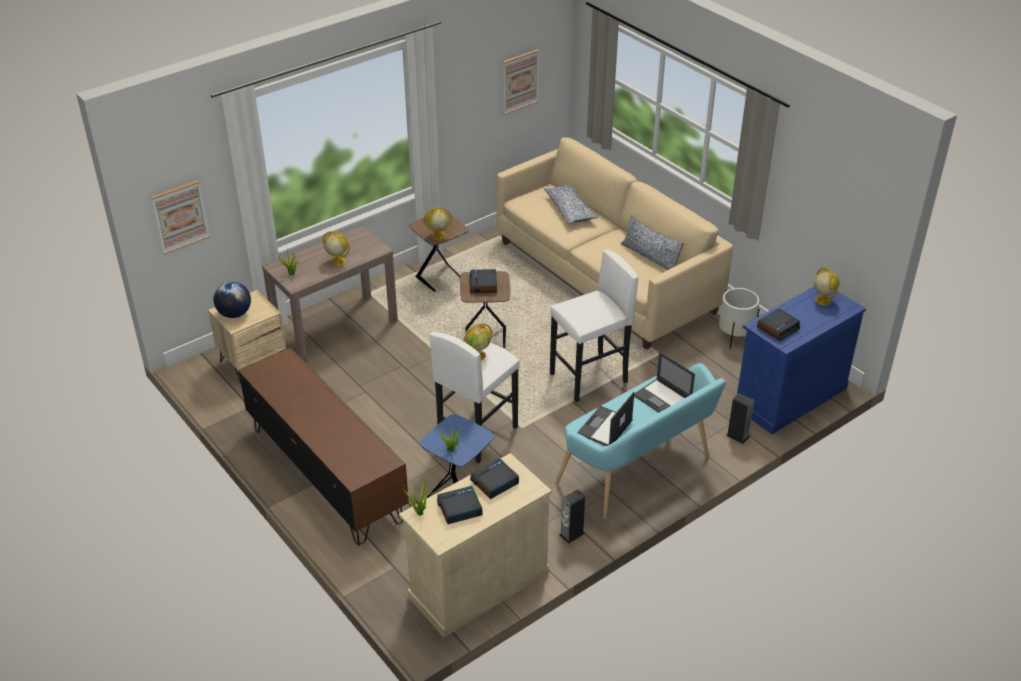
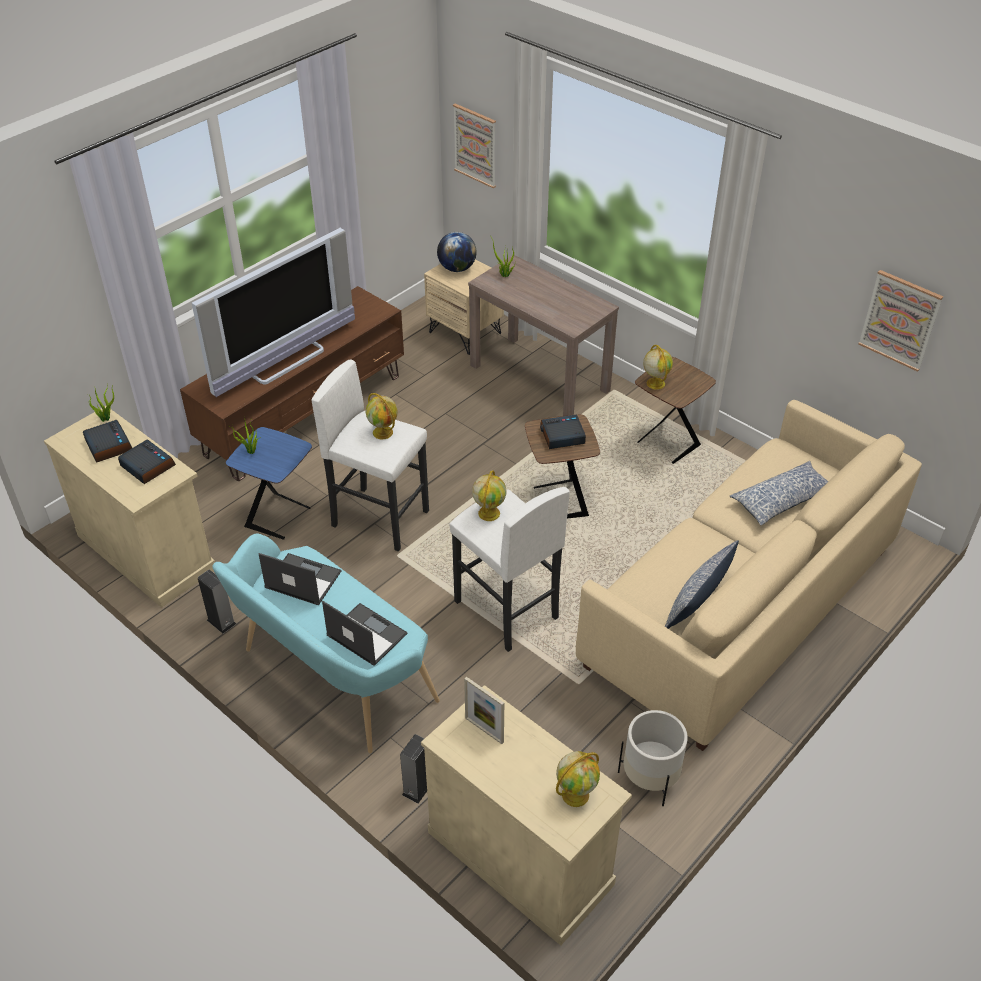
camera: 80 degrees right, 5 degrees up
(335, 421) = (285, 360): none -> television
(337, 261) = (538, 301): globe -> globe (489, 512)
(663, 398) = (366, 634): laptop -> laptop turned 90 degrees clockwise
(778, 328) = (484, 730): alarm clock -> picture frame
(789, 396) = (520, 857): blue cabinet -> beige cabinet

